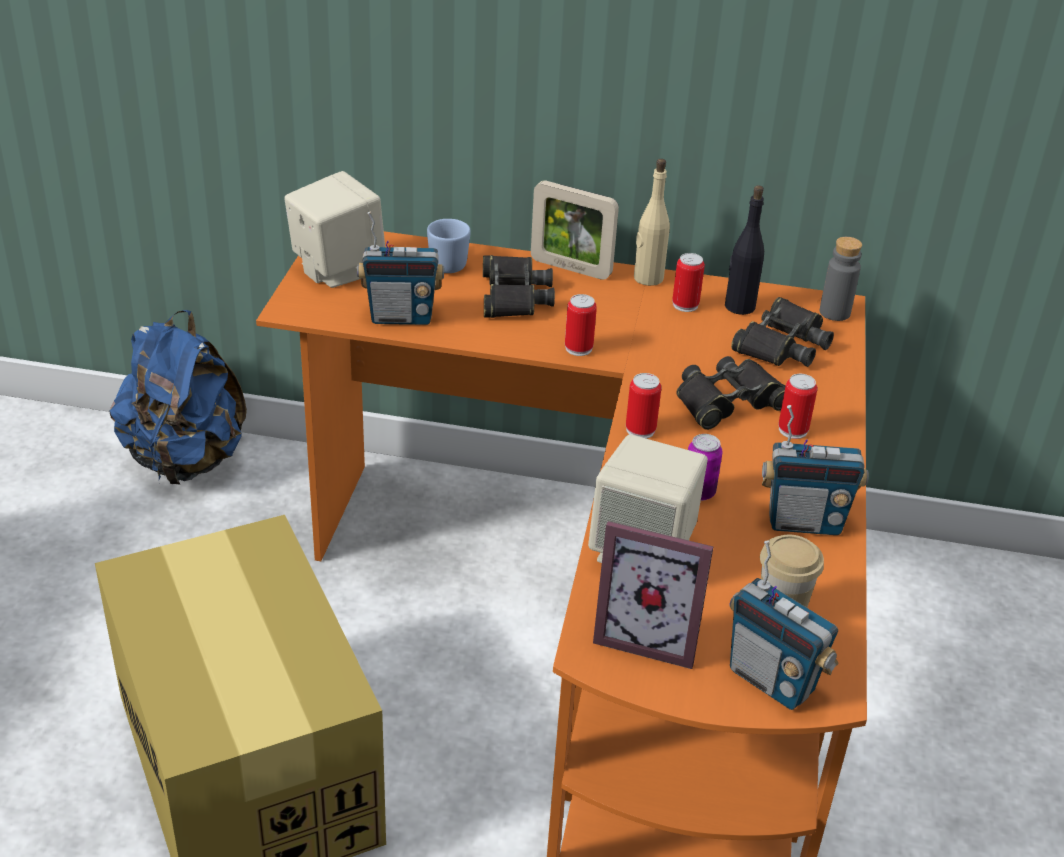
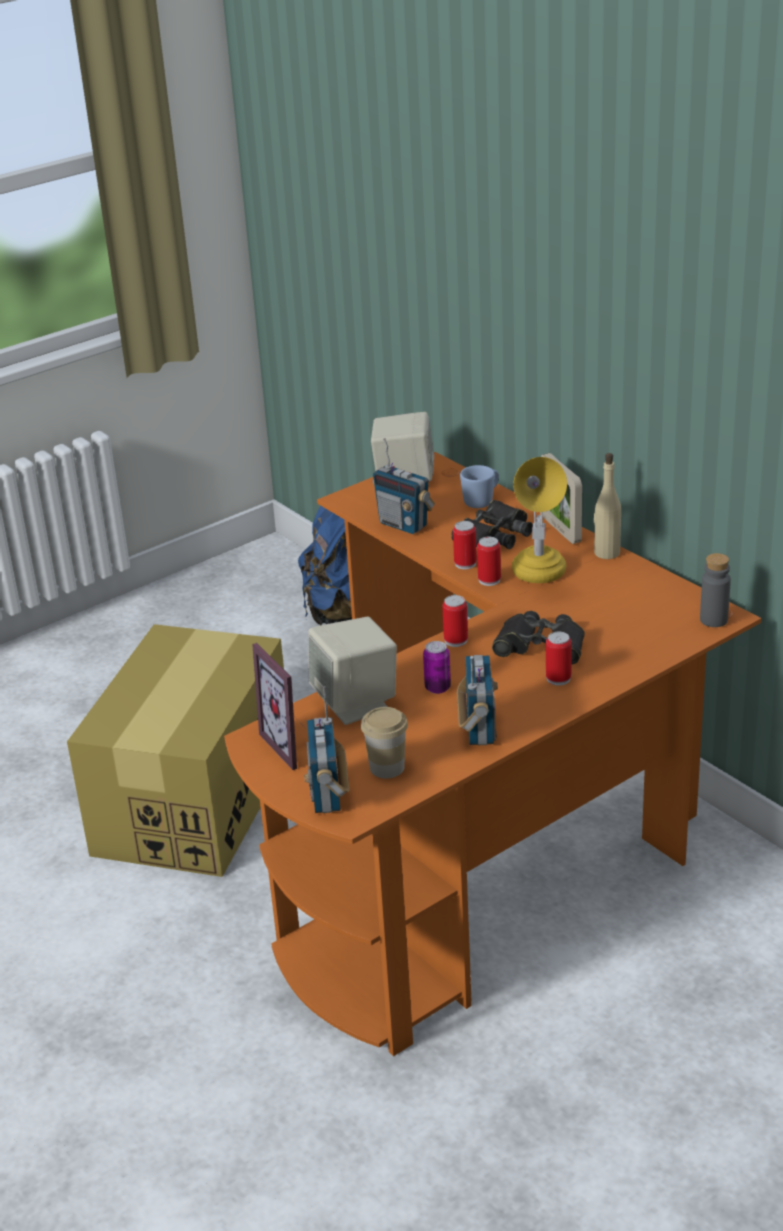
camera: 45 degrees right, 5 degrees down
(625, 329) = (539, 579): none -> yellow table lamp
(685, 305) = (607, 578): can -> can (465, 564)
(739, 306) = (646, 592): black bottle -> none
(782, 344) = (638, 626): black binoculars -> none
(804, 522) = (478, 730): radio -> radio turned 135 degrees counterclockwise

